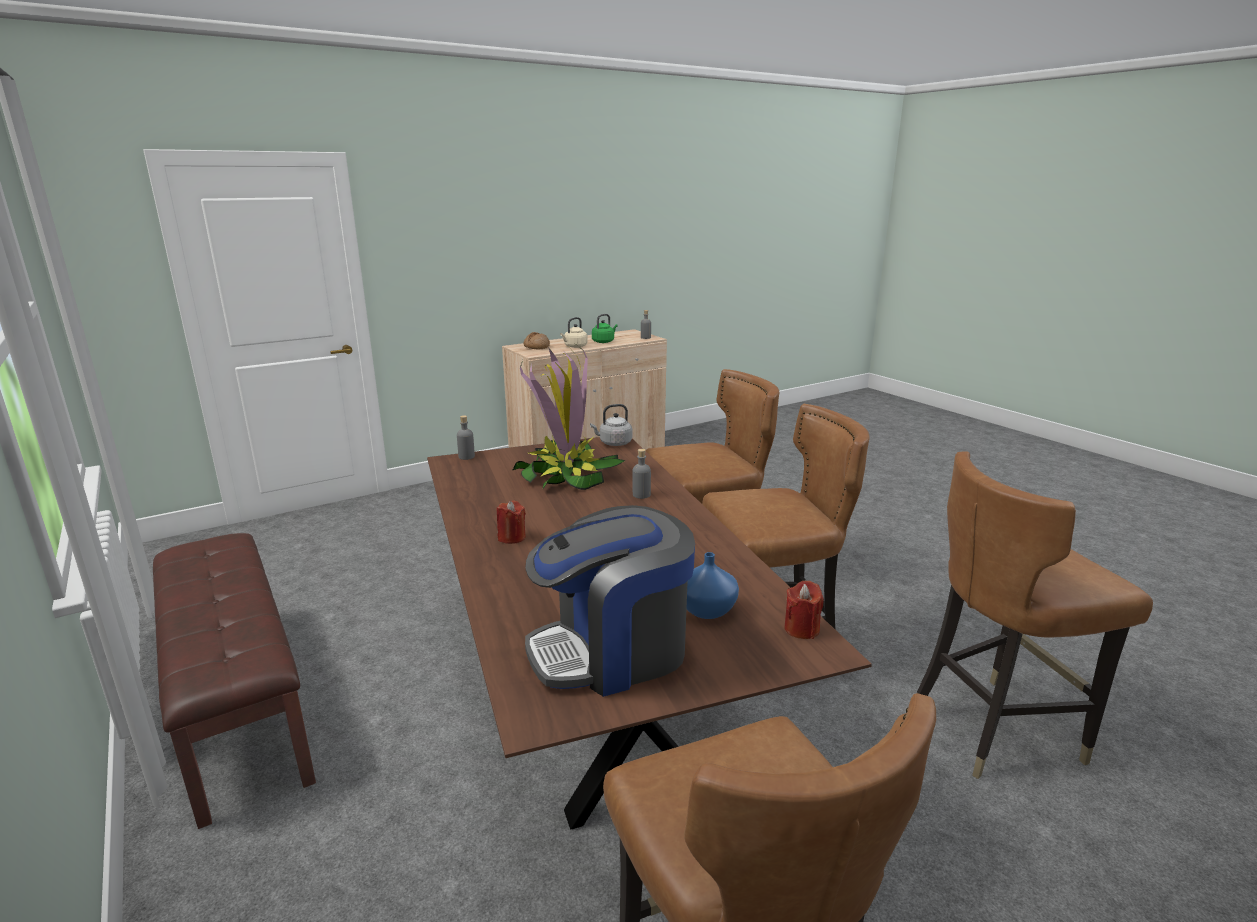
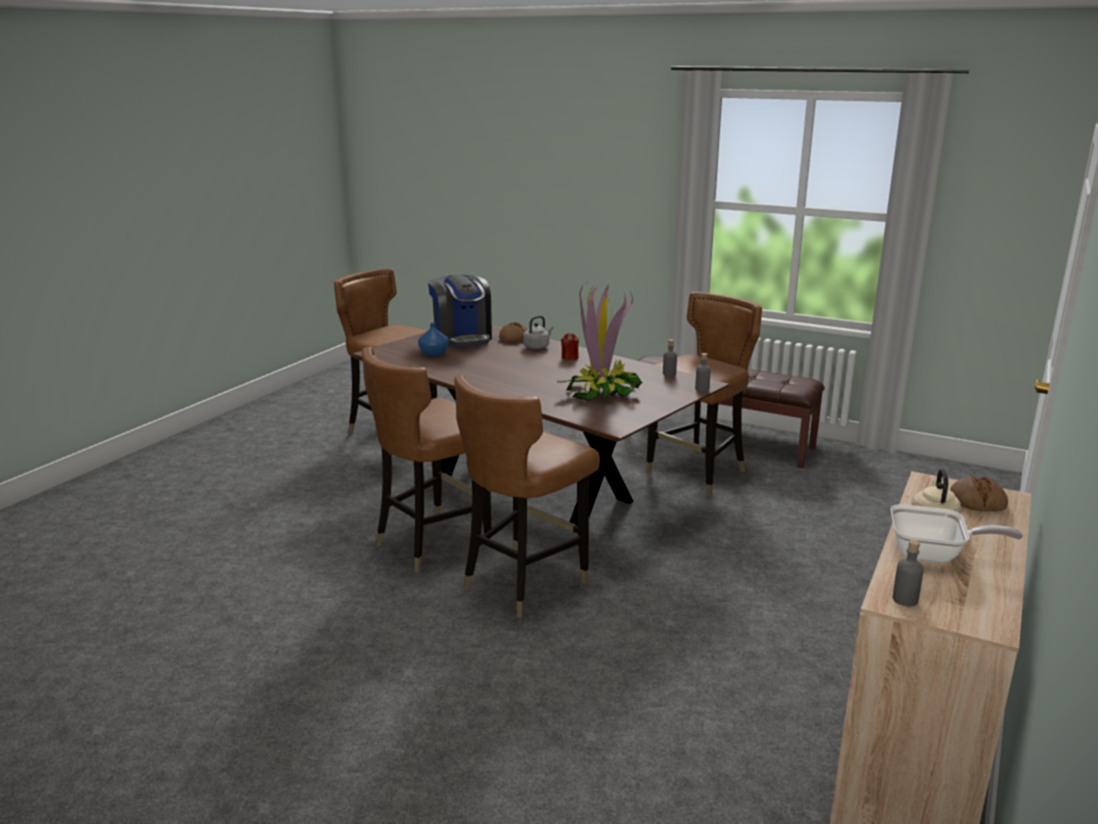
camera: 150 degrees right, 0 degrees up
(520, 616) = (514, 338): none -> bread
(604, 341) = (933, 555): green kettle -> frying pan
(612, 651) = (462, 338): coffee machine -> coffee machine turned 120 degrees clockwise
(613, 443) = (614, 424): grey kettle -> grey kettle (537, 347)
(641, 495) = (530, 391): grey bottle -> grey bottle (669, 374)
(801, 629) = (386, 356): red candle -> none
(993, 729) = (264, 541): brown chair -> brown chair (697, 474)

